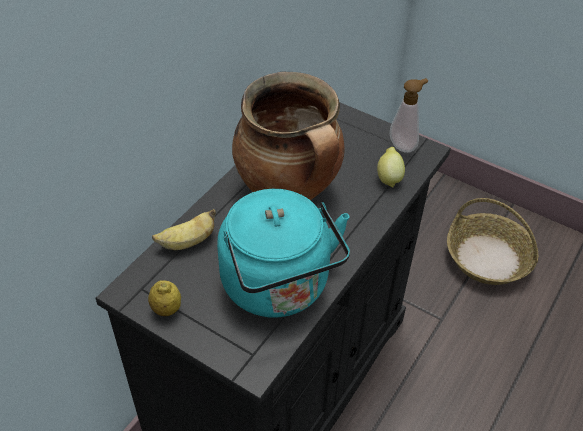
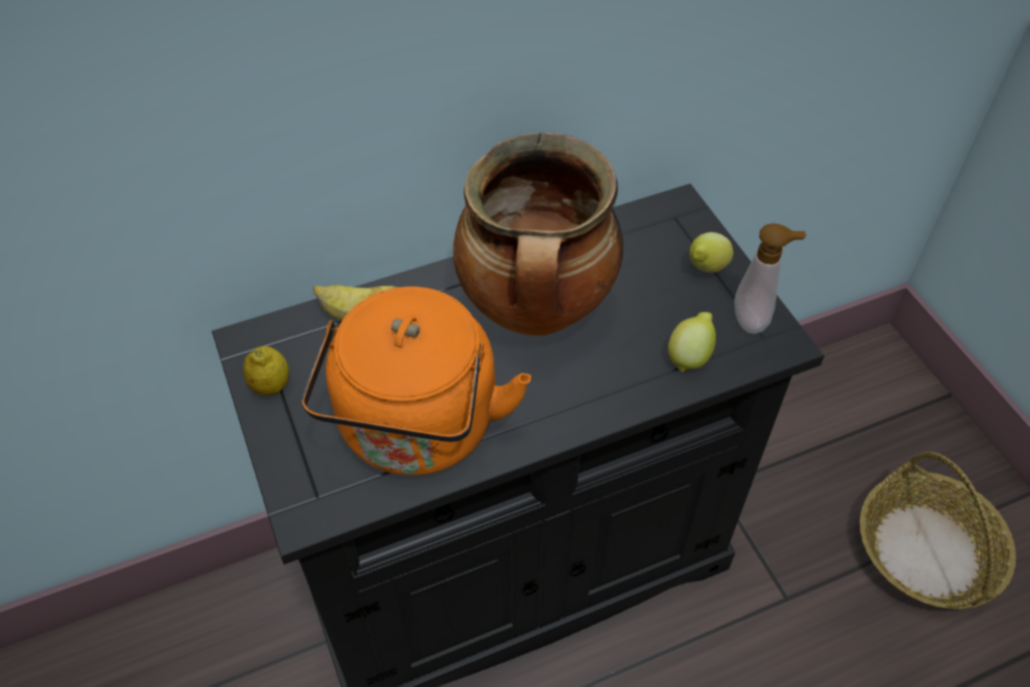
camera: 35 degrees right, 5 degrees up
(279, 288) = (417, 431): turquoise kettle -> orange kettle
(359, 131) = (705, 269): none -> lemon

